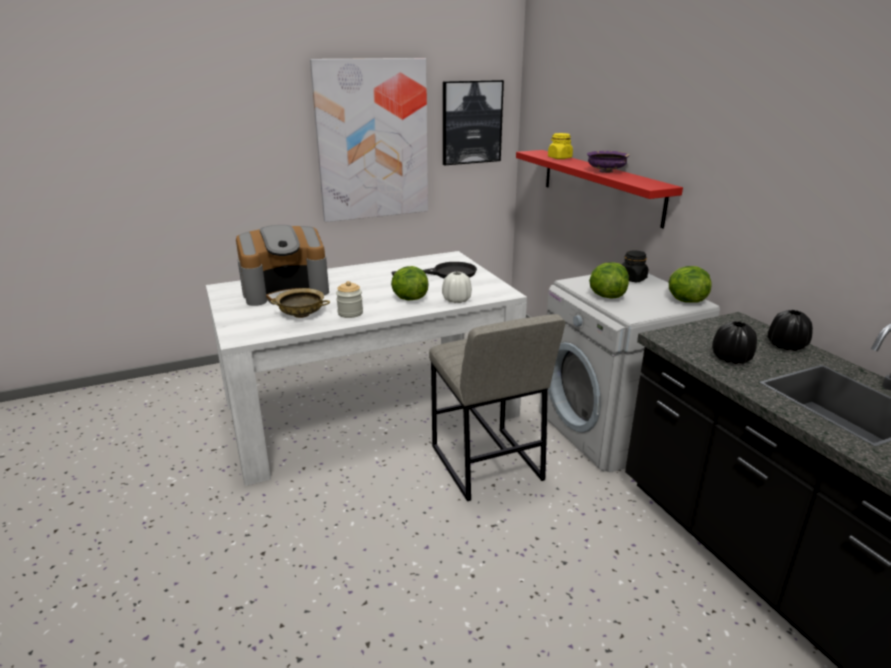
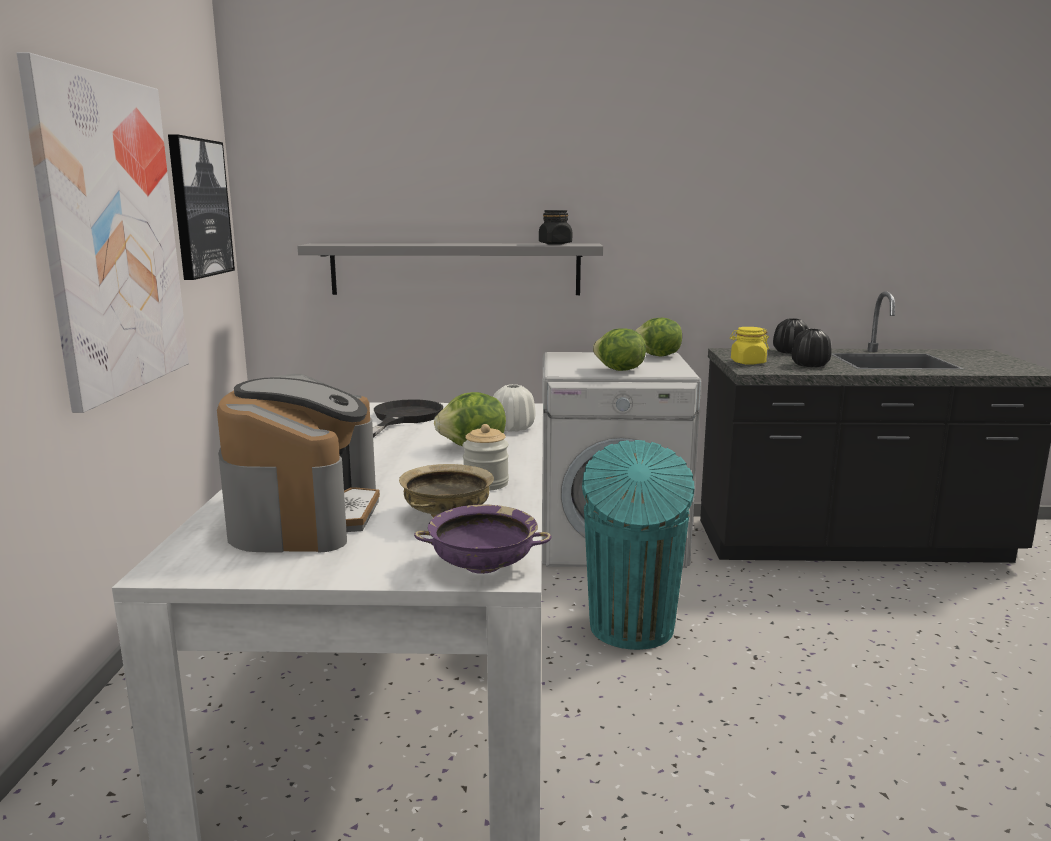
camera: 65 degrees left, 10 degrees down
(487, 464) = (631, 629): grey chair -> turquoise trash can
(559, 158) = (383, 243): yellow jar -> yellow jar (747, 362)
(600, 185) = (455, 269): red shelf -> grey shelf
(606, 171) = (491, 244): purple bowl -> purple bowl (484, 566)
(632, 279) = (581, 357): black jar -> black jar (555, 244)

